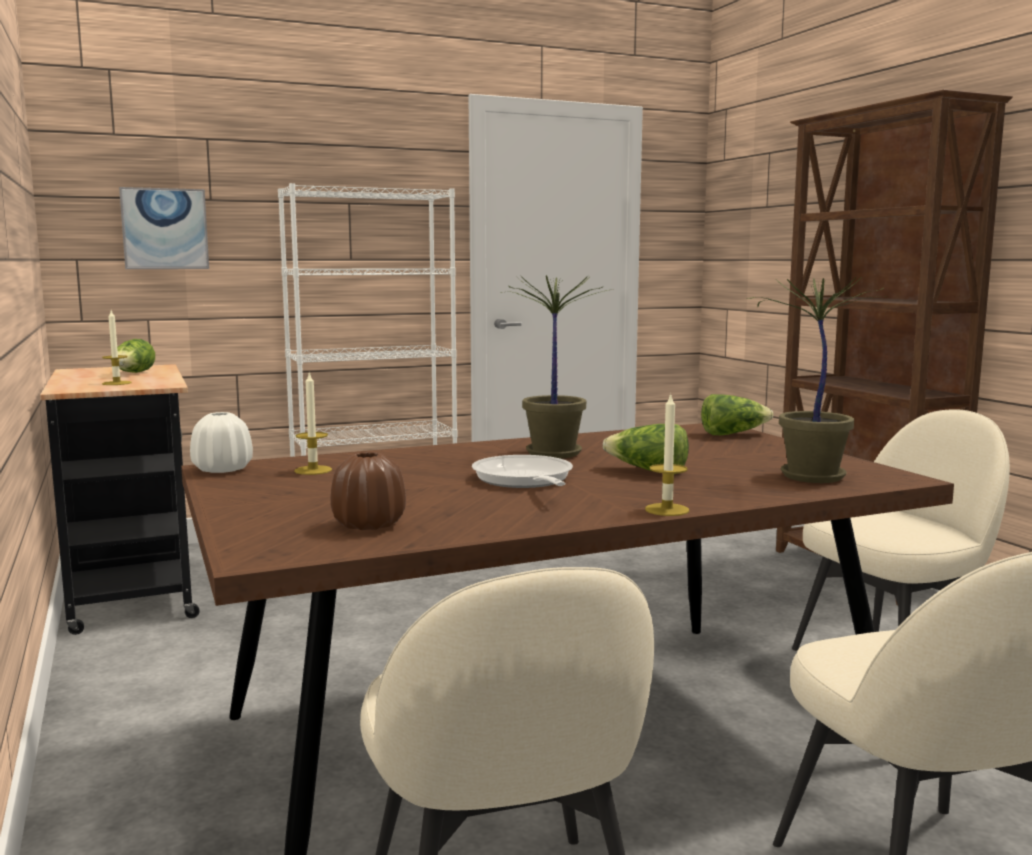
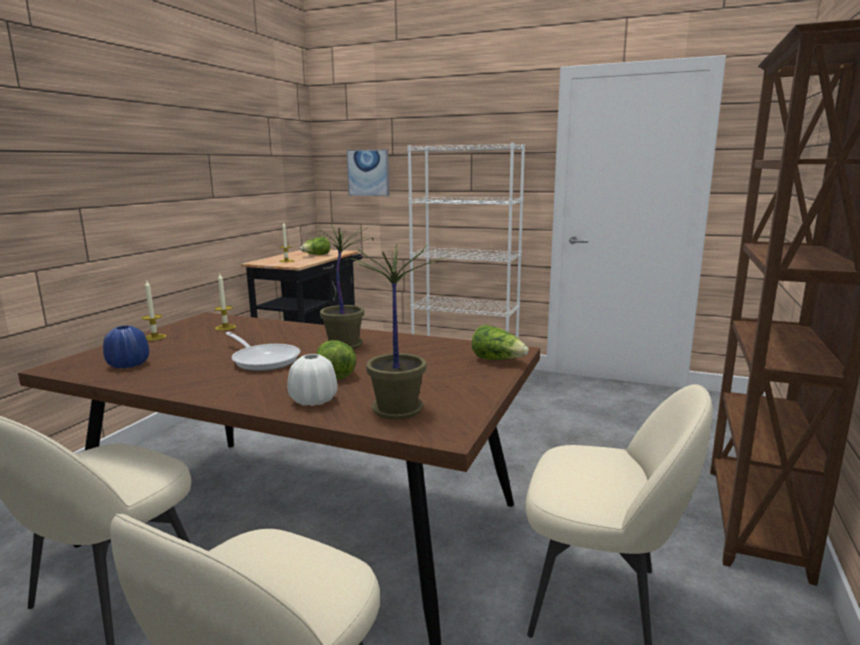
camera: 45 degrees right, 5 degrees up
(222, 469) = (204, 318): white vase -> white vase (313, 400)
(369, 525) = (128, 365): brown vase -> blue vase
(524, 480) = (263, 359): frying pan -> frying pan turned 105 degrees clockwise
(667, 510) = (237, 402): candle -> candle (155, 337)

